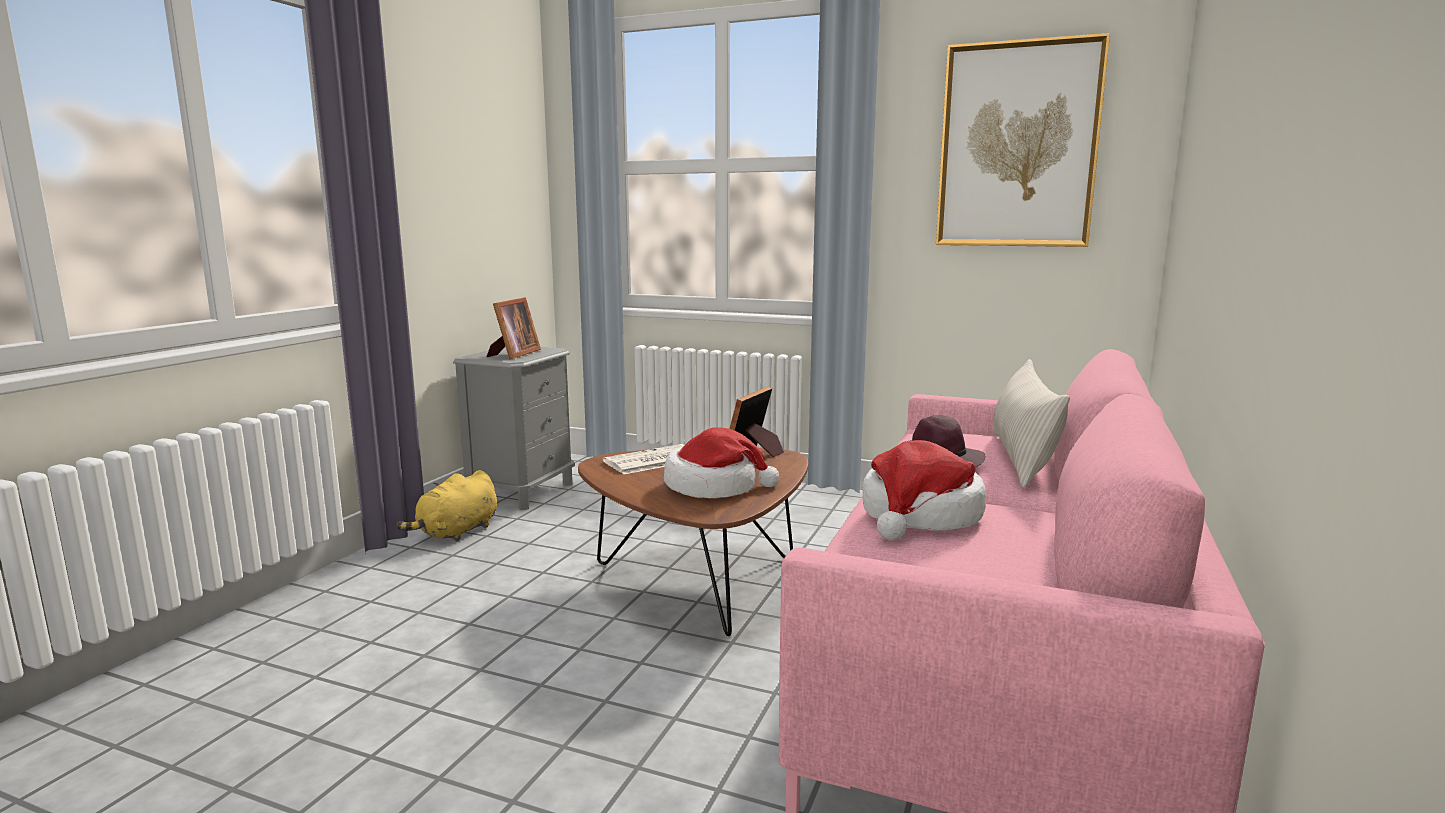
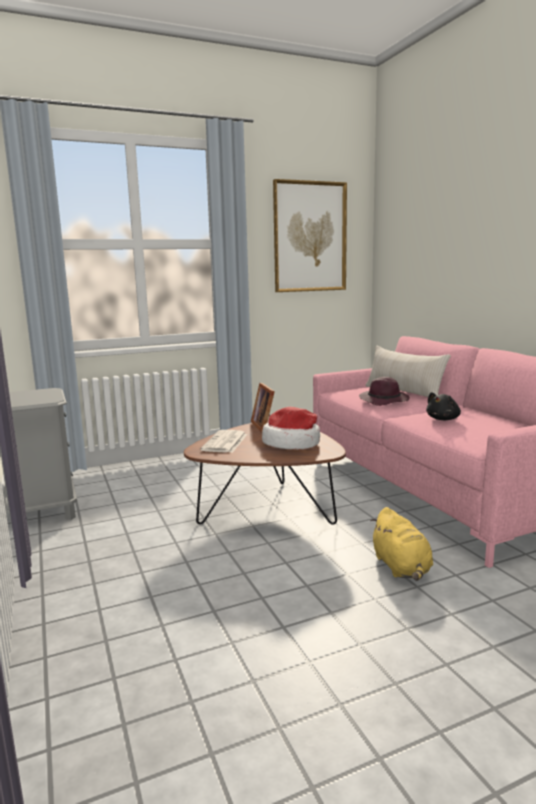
camera: 45 degrees left, 0 degrees up
(456, 532) = (56, 549): yellow plush toy -> yellow plush toy (401, 568)
(513, 354) = (34, 397): picture frame -> none
(920, 516) = (443, 419): hat -> black plush toy

